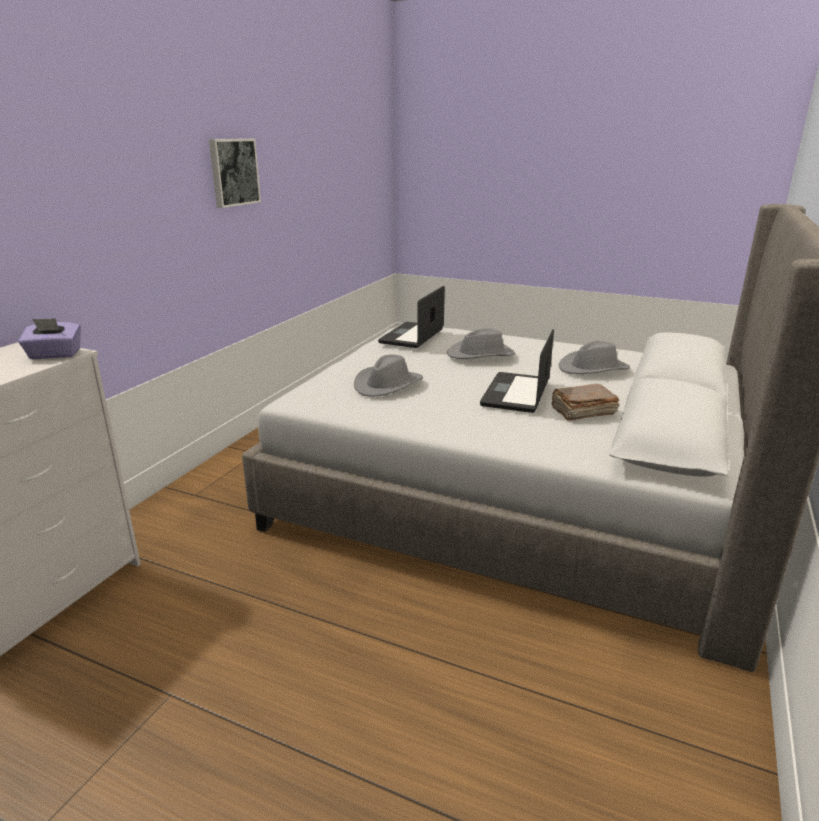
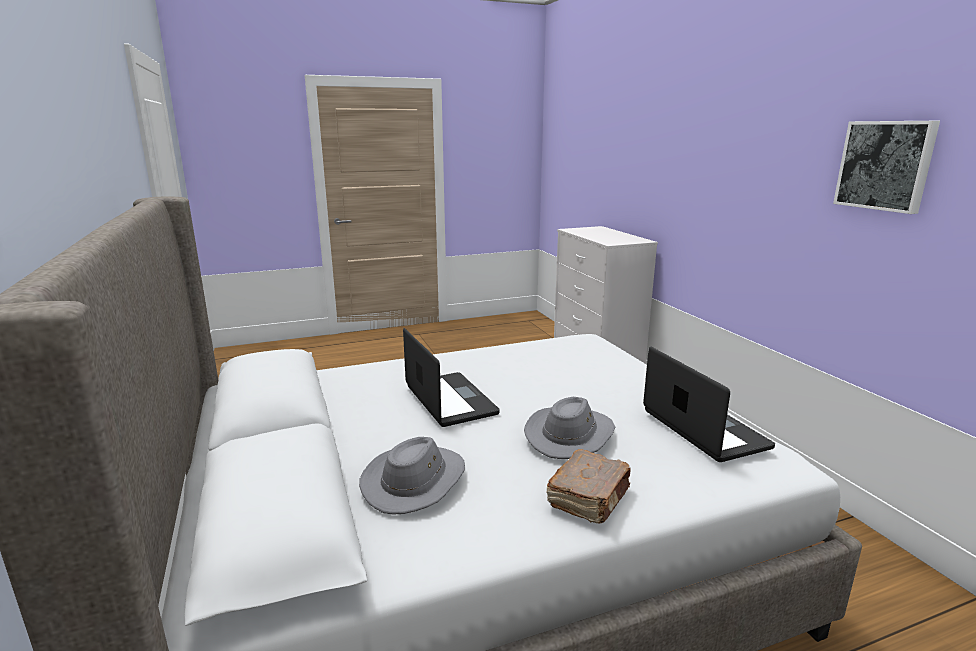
camera: 135 degrees right, 5 degrees down
(55, 355) = (611, 241): purple tissue box -> none
(388, 385) = (565, 369): grey hat -> none
(582, 412) = (369, 407): brown book -> brown book (589, 498)

